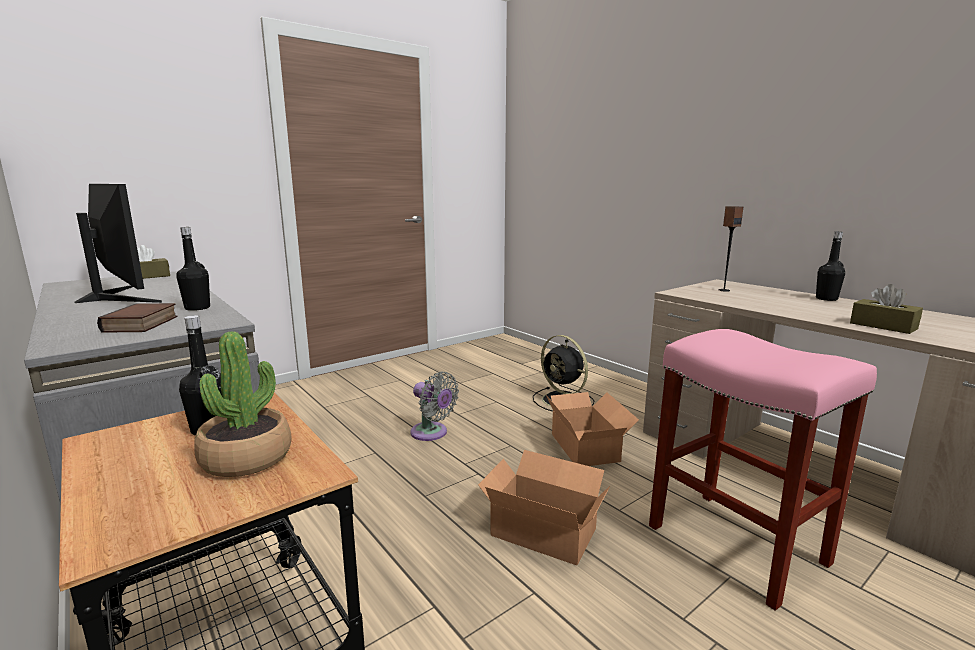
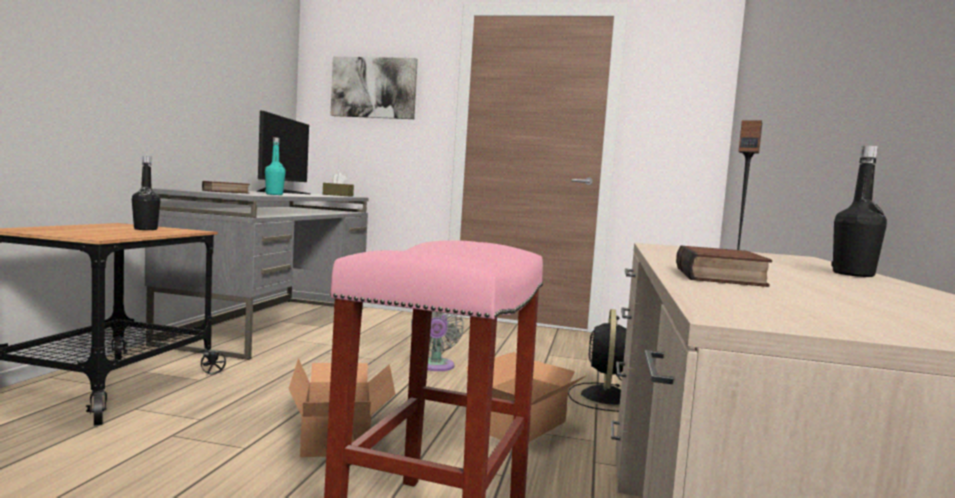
camera: 50 degrees right, 10 degrees down
(149, 120) = (374, 88): none -> picture
(197, 308) = (274, 194): black bottle -> turquoise bottle
(246, 458) = (111, 232): potted plant -> none
(883, 326) = (722, 277): brown tissue box -> book

